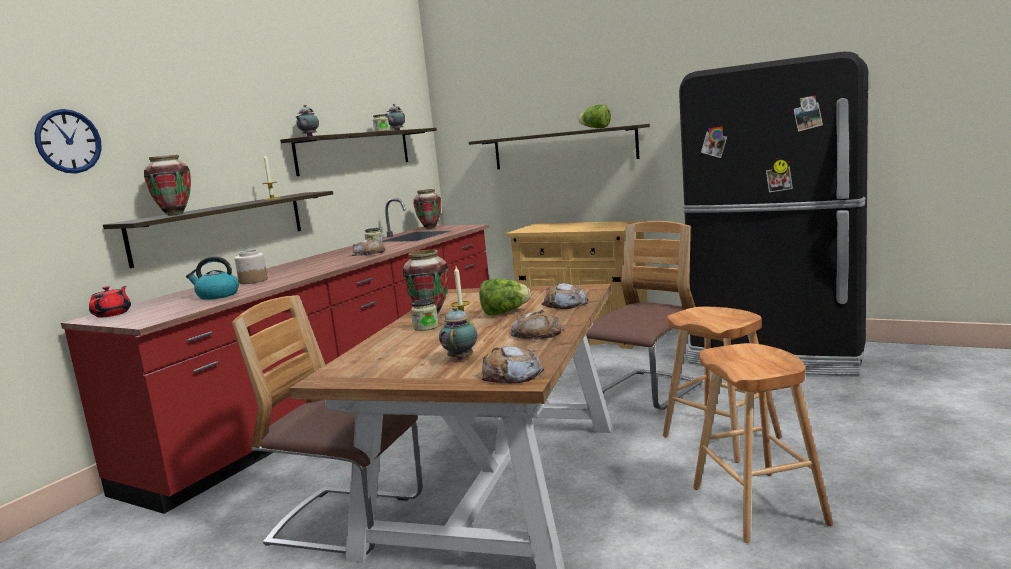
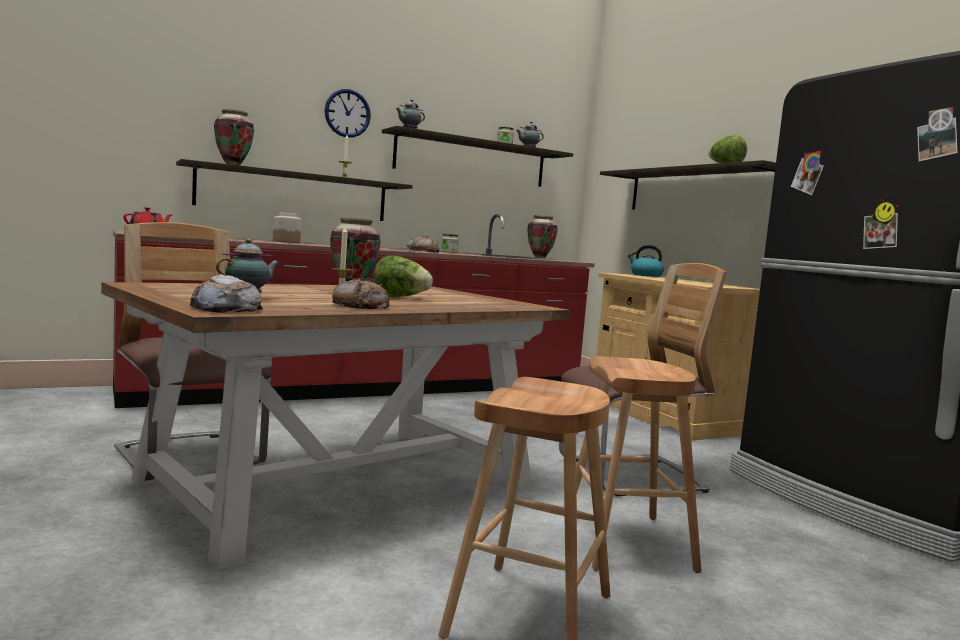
camera: 30 degrees right, 5 degrees down
(68, 141) = (163, 85): wall clock -> wall clock (347, 113)
(217, 295) = (231, 239): kettle -> kettle (645, 275)
(426, 327) = (314, 289): jar -> none
(565, 304) = (469, 305): bread -> none

